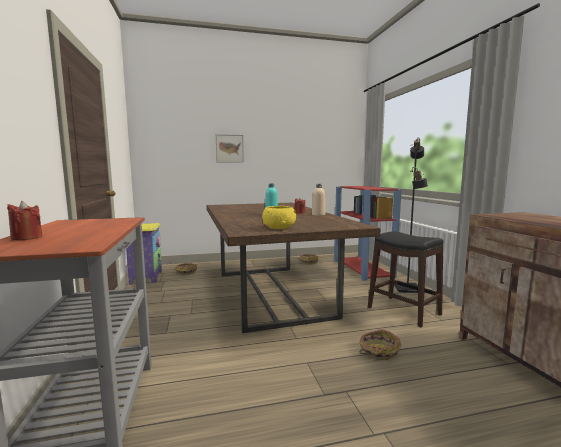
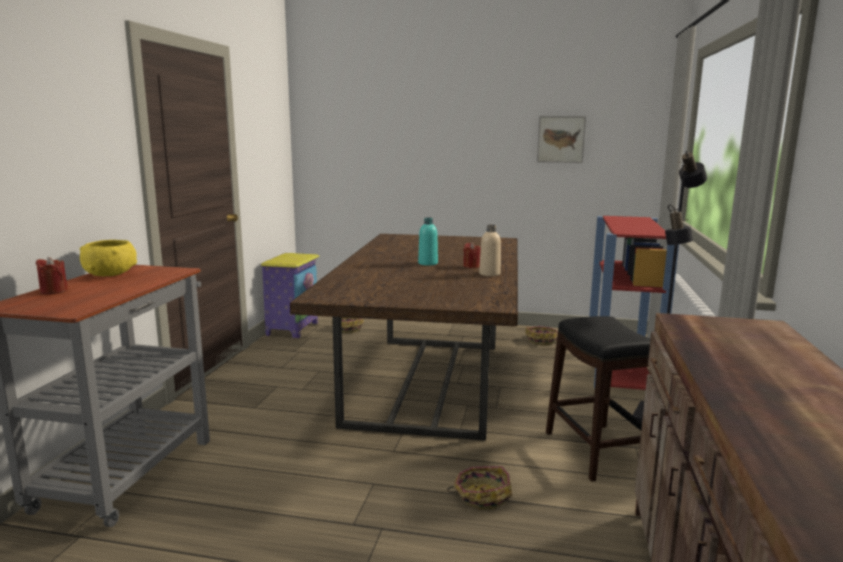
camera: 25 degrees right, 5 degrees up
(229, 148) = (429, 144): picture -> picture (561, 139)
(279, 228) = (377, 295): yellow bowl -> yellow bowl (110, 274)

